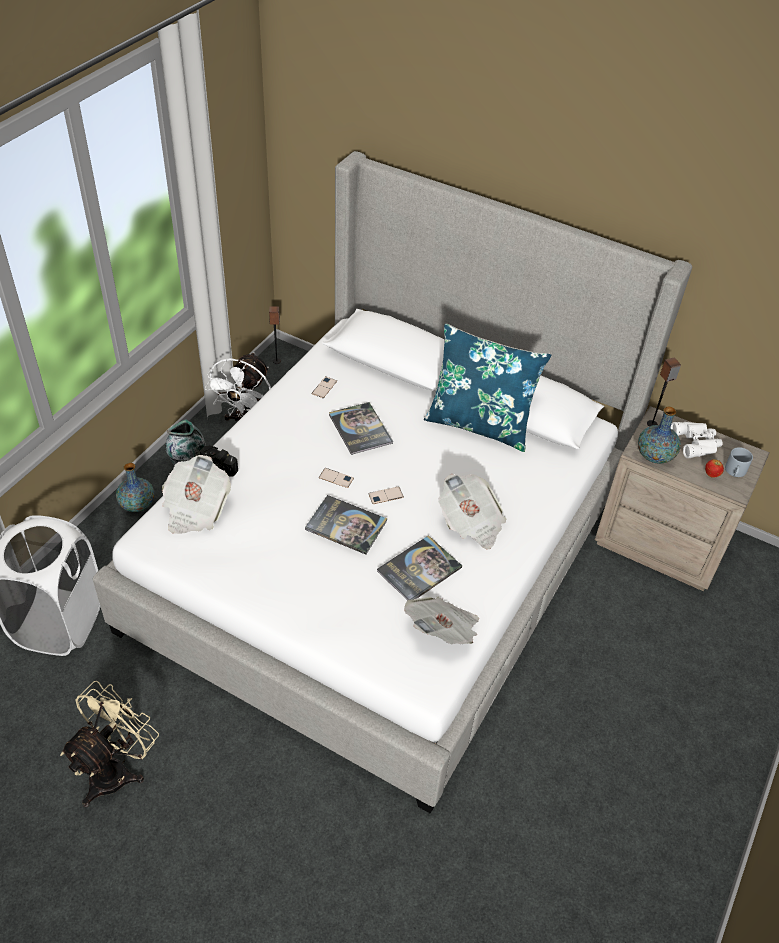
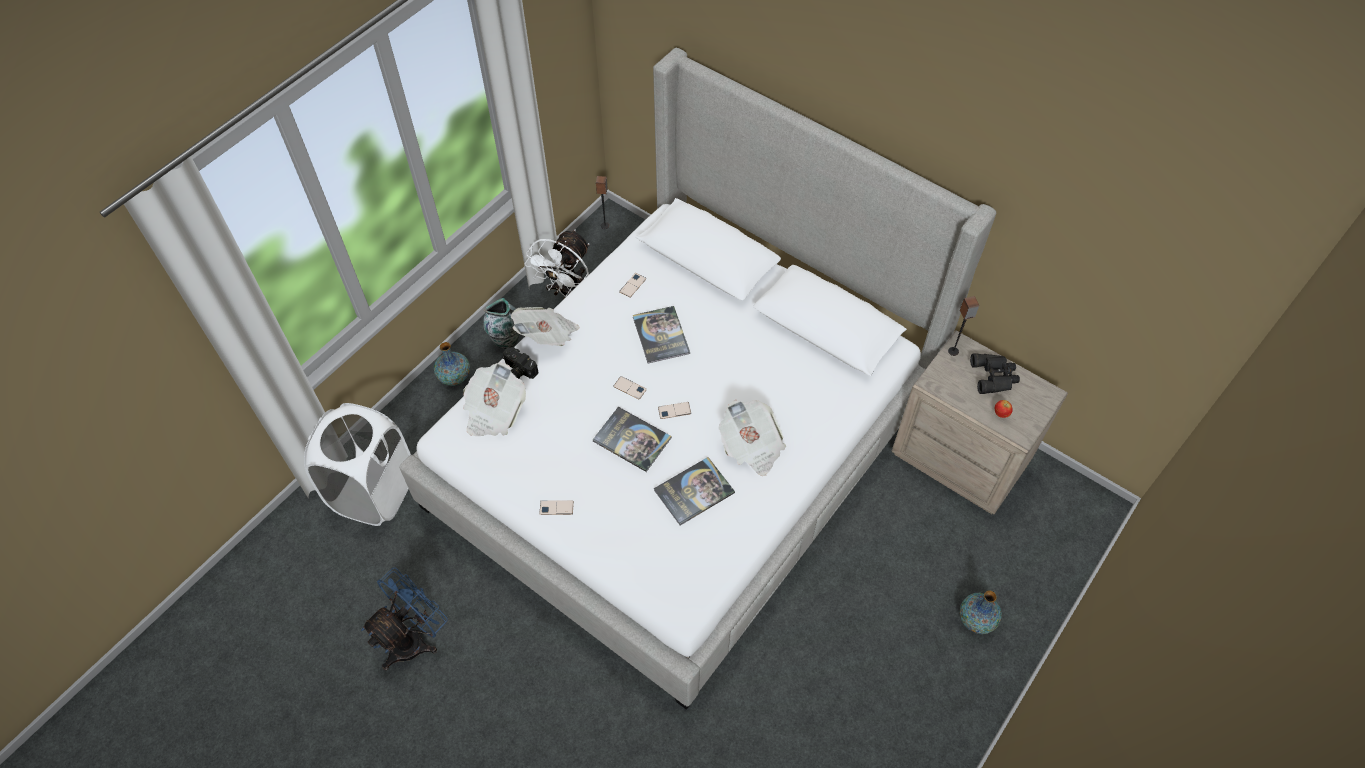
camera: 10 degrees right, 10 degrees up
(117, 769) = (414, 638): beige fan -> blue fan
(275, 596) = (556, 507): none -> phone
(443, 631) = (706, 556): newspaper -> newspaper (547, 335)
(479, 424) = (779, 337): blue pillow -> none
(654, 456) = (947, 388): vase -> vase (976, 619)
(697, 442) = (995, 376): white binoculars -> black binoculars
(735, 472) = (1026, 412): grey mug -> none

